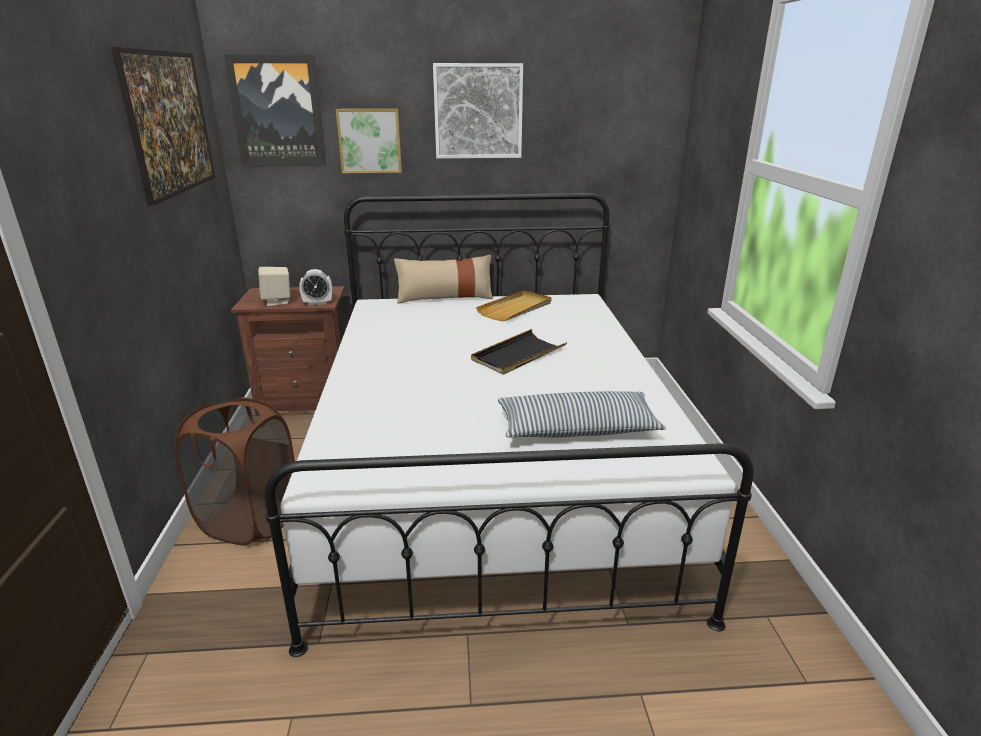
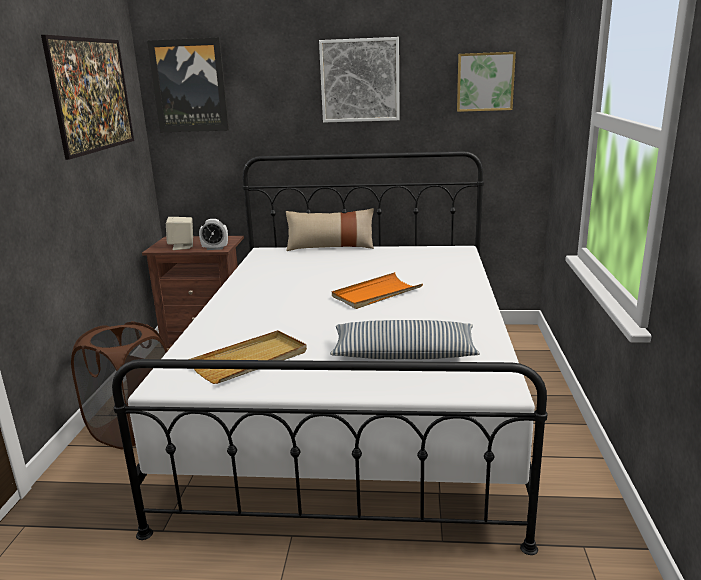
camera: 10 degrees right, 5 degrees down
(370, 141) = (266, 108): picture -> picture (485, 82)
(515, 308) = (391, 256): beige tray -> beige tray (251, 360)
(518, 355) = (376, 294): black tray -> orange tray

